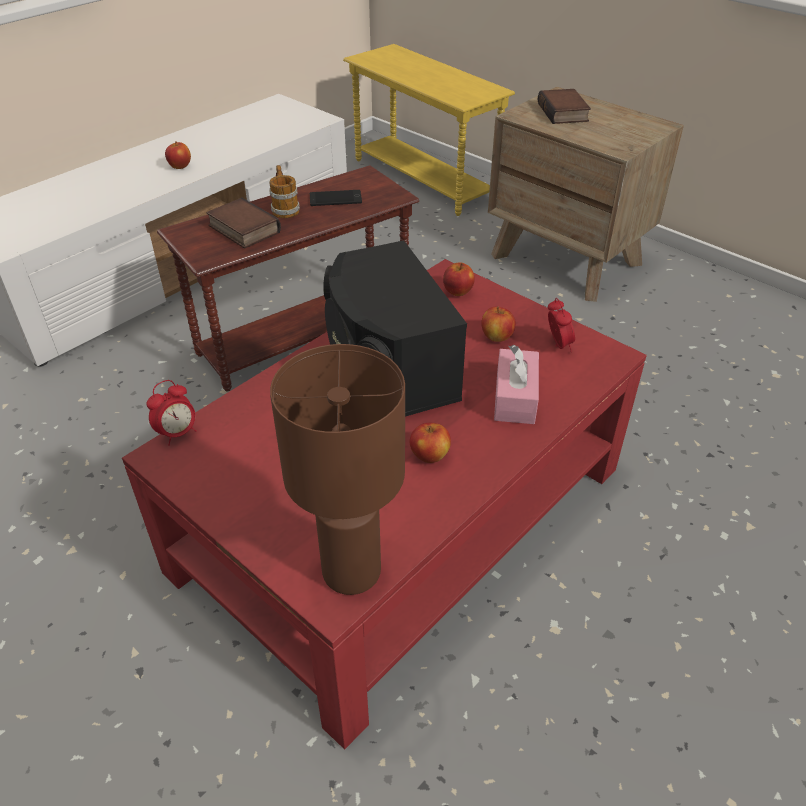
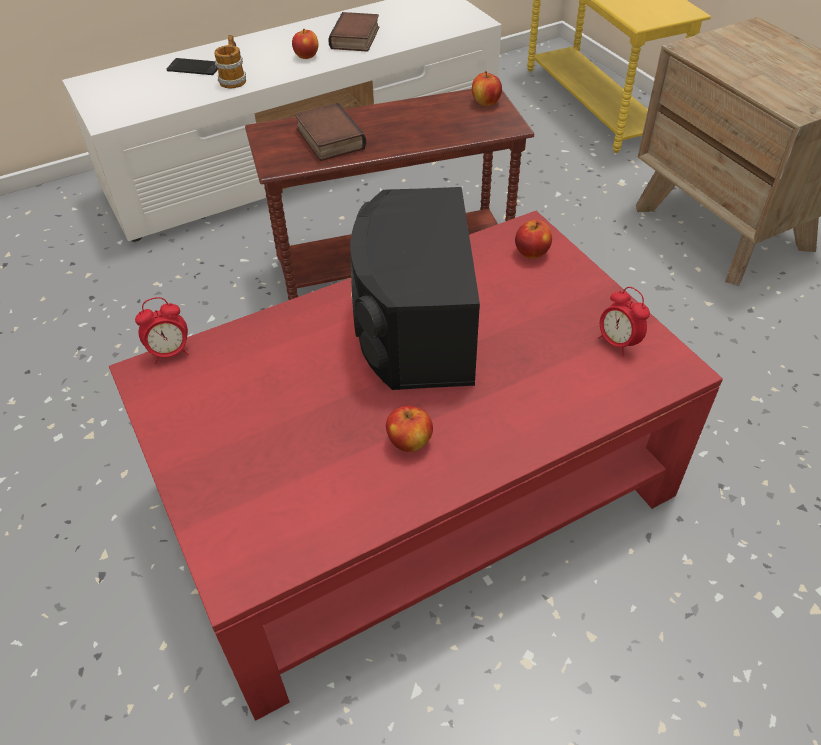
camera: 20 degrees right, 5 degrees up
(284, 208) = (382, 122): mug -> mug (234, 79)
(335, 199) = (441, 119): phone -> phone (194, 67)
(353, 572) = (268, 554): brown table lamp -> none
(497, 337) = (551, 317): apple -> apple (486, 103)
(515, 397) = (537, 396): pink tissue box -> none
(557, 345) = (617, 343): alarm clock -> alarm clock turned 135 degrees clockwise
(564, 112) = (749, 52): book -> book (356, 38)

